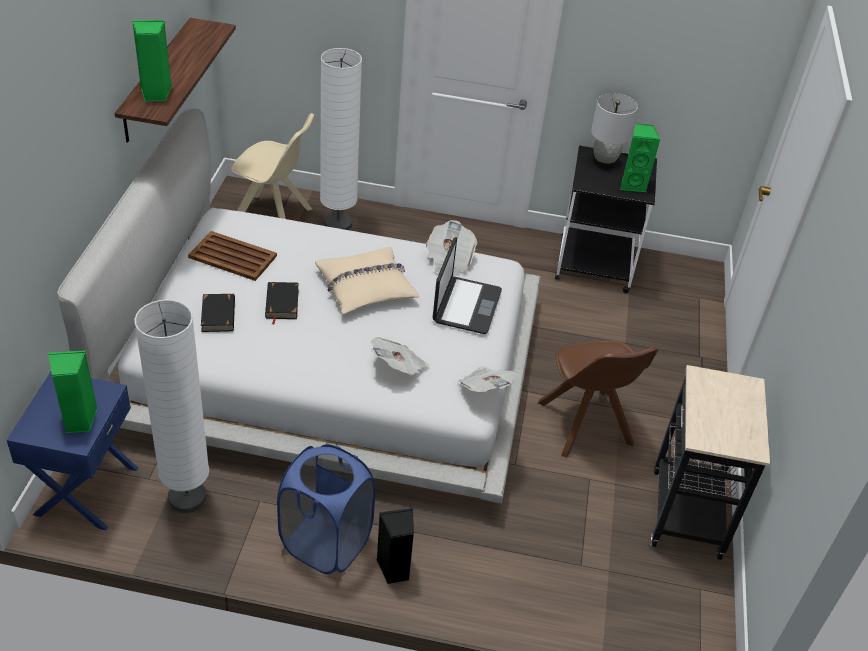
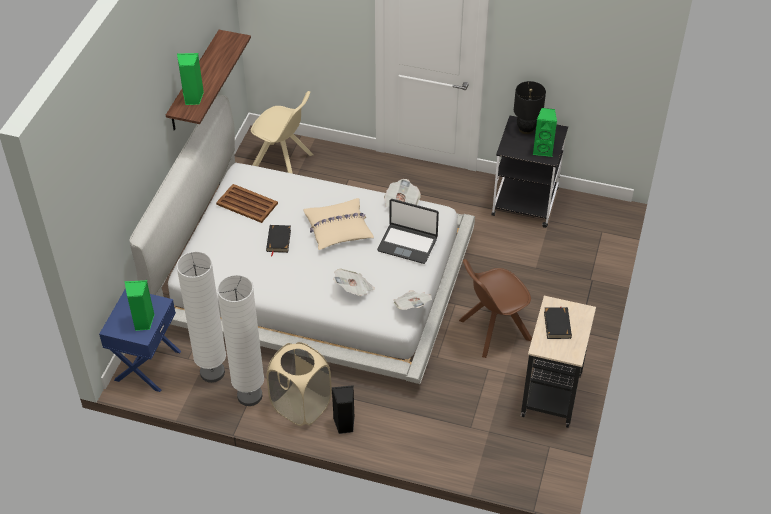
camera: 10 degrees right, 5 degrees up
(218, 315) = (235, 249): black book -> black book (557, 325)
(325, 543) = (301, 406): blue laundry basket -> beige laundry basket
(338, 224) = (332, 167): white floor lamp -> white floor lamp (250, 396)
(466, 306) = (407, 244): laptop -> laptop turned 90 degrees clockwise
(585, 425) = (492, 330): brown chair -> brown chair turned 75 degrees clockwise
(604, 161) = (526, 129): white table lamp -> black table lamp

